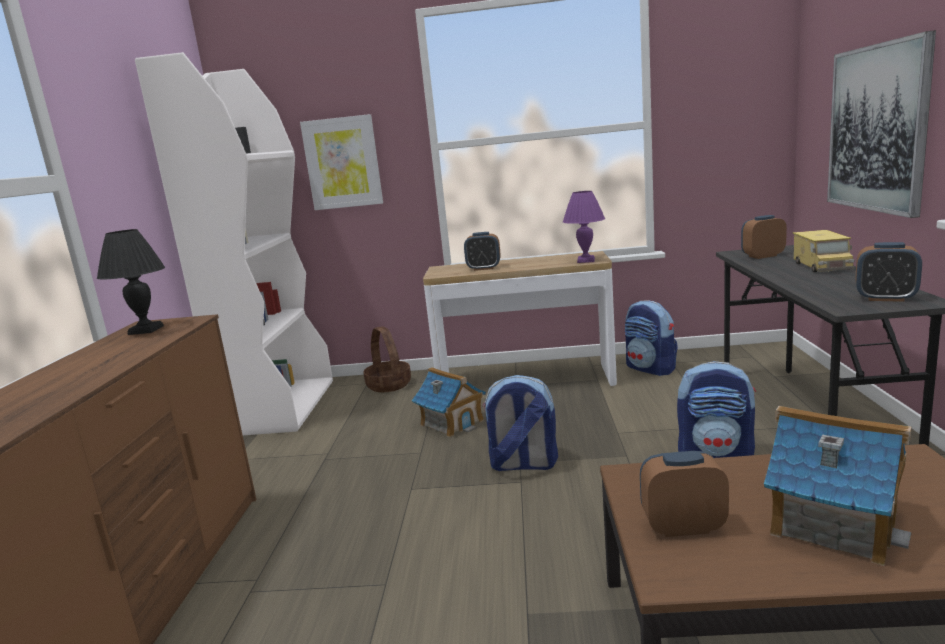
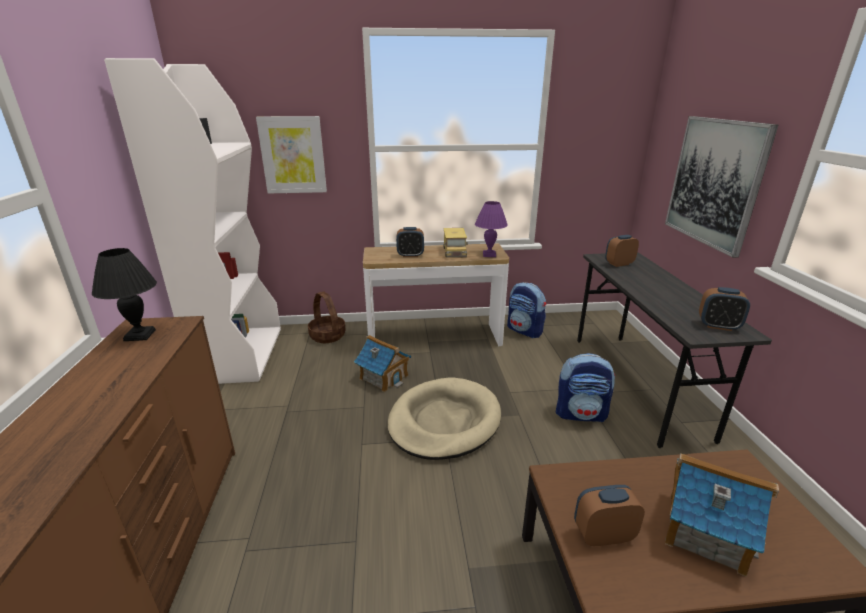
camera: 10 degrees left, 10 degrees up
(522, 464) = (444, 421): backpack -> beige dog bed
(821, 266) = (663, 281): toy truck -> toy truck (454, 252)

